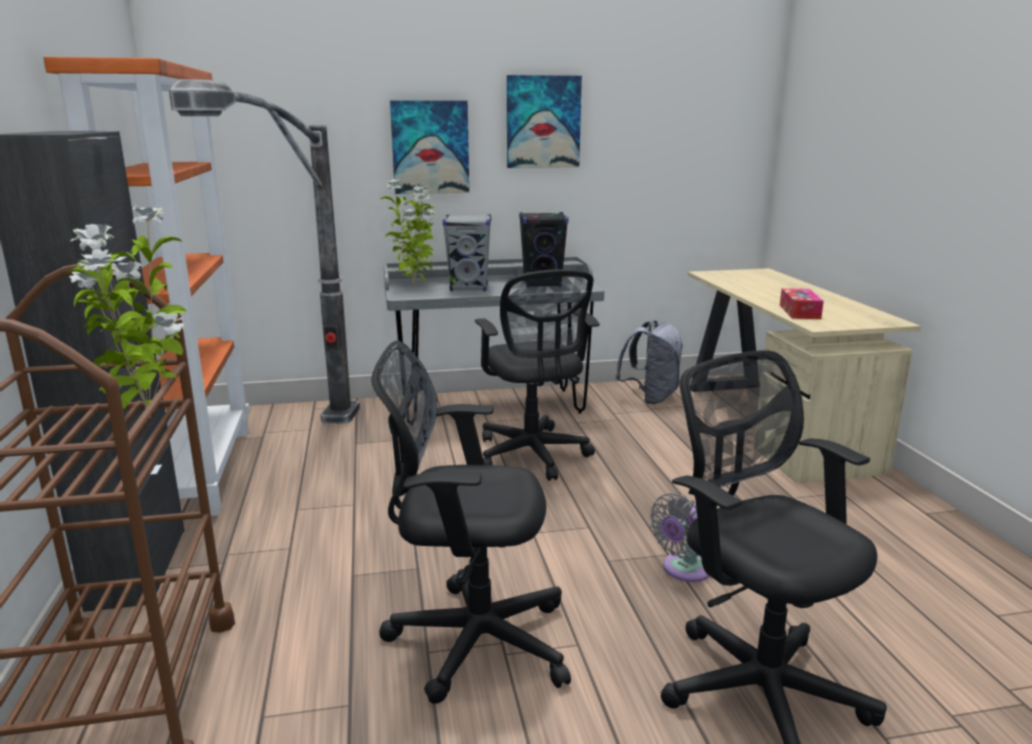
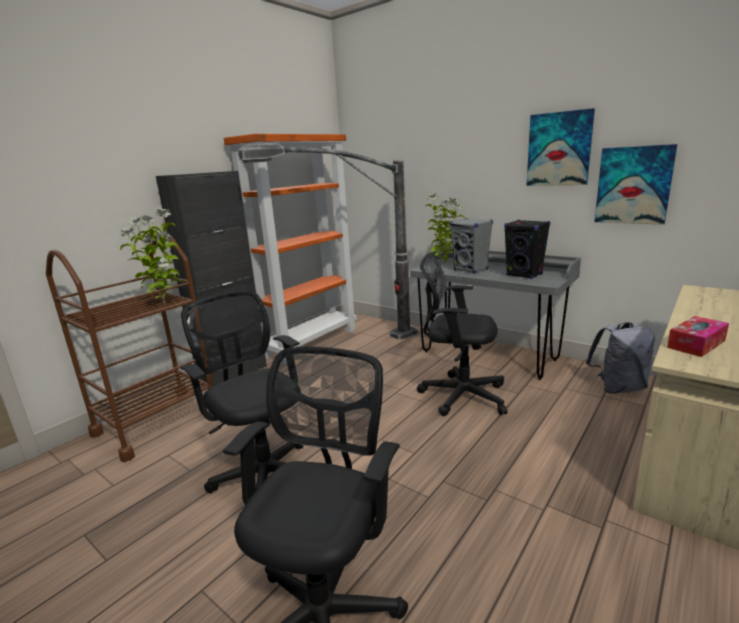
camera: 50 degrees right, 0 degrees up
(430, 147) = (475, 171): picture -> picture (633, 185)
(533, 456) = (459, 395): black office chair -> black office chair turned 75 degrees clockwise
(683, 570) = (419, 513): grey fan -> none

